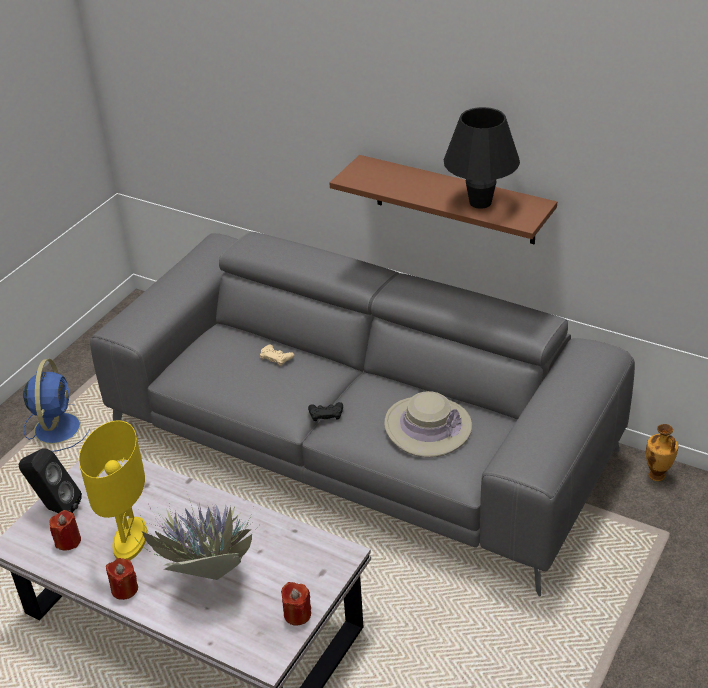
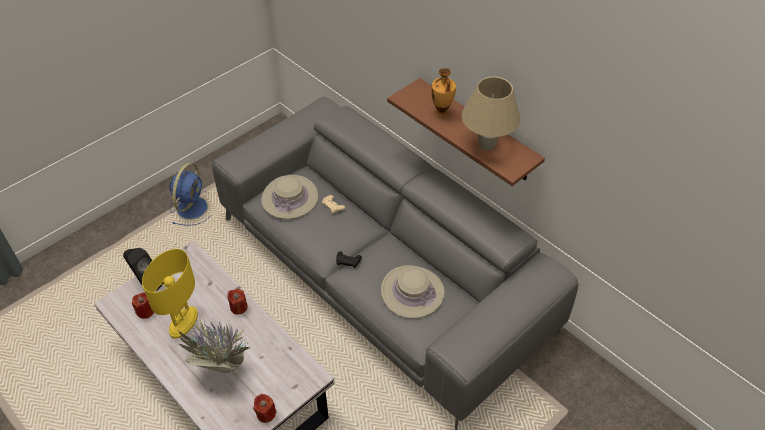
camera: 15 degrees right, 10 degrees up
(124, 589) = (166, 359): red candle -> red candle (238, 307)
(213, 362) = (290, 198): none -> beige hat
(480, 202) = (486, 144): black table lamp -> beige table lamp
(657, 476) = (579, 362): vase -> vase (441, 113)

